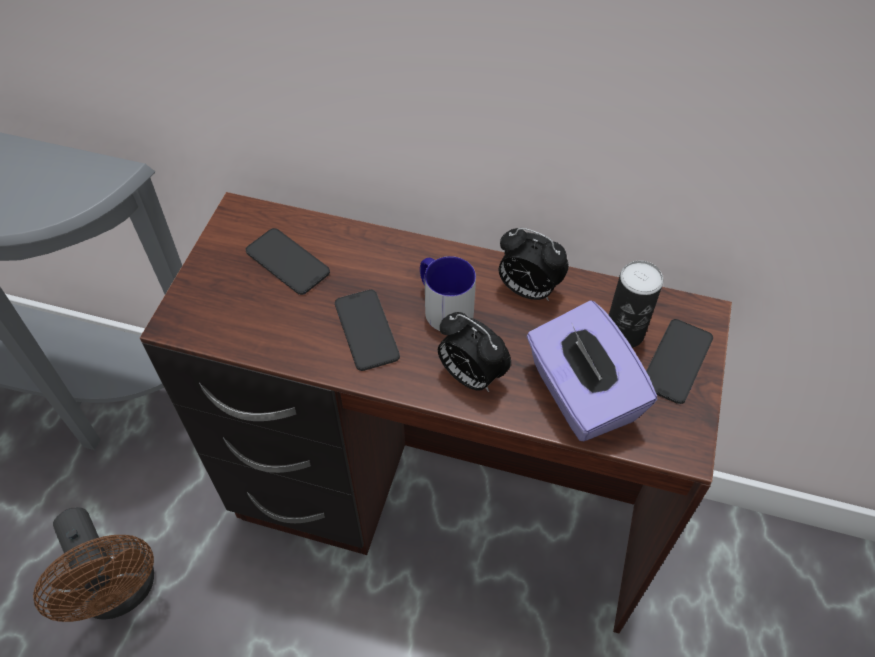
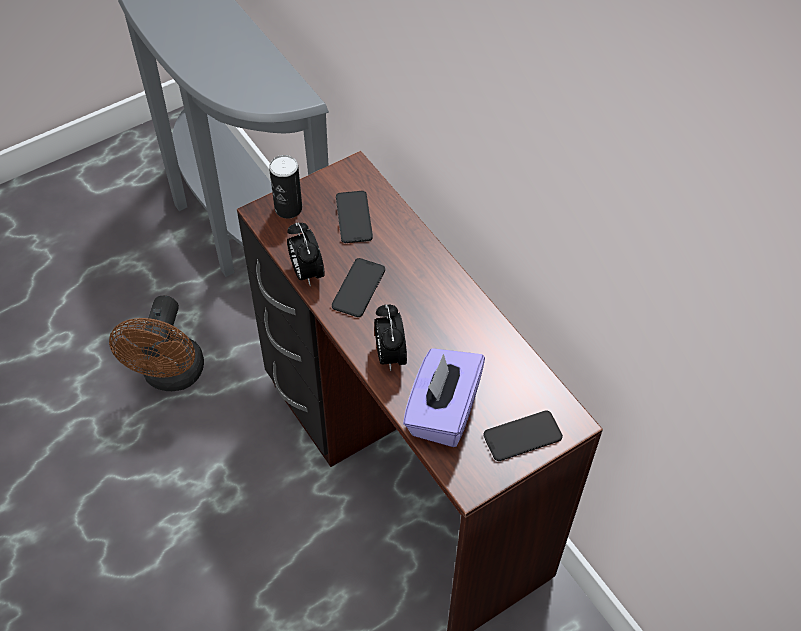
camera: 40 degrees right, 0 degrees up
(443, 306) = (416, 305): mug -> none
(527, 290) = (477, 330): alarm clock -> alarm clock (306, 272)
(624, 332) = (509, 397): can -> can (288, 208)

